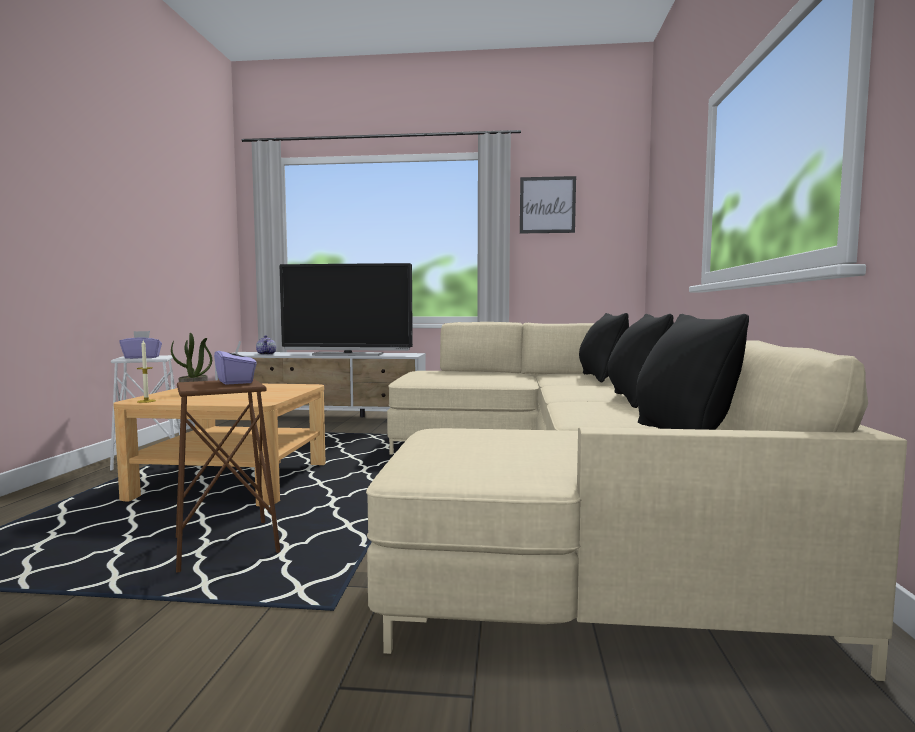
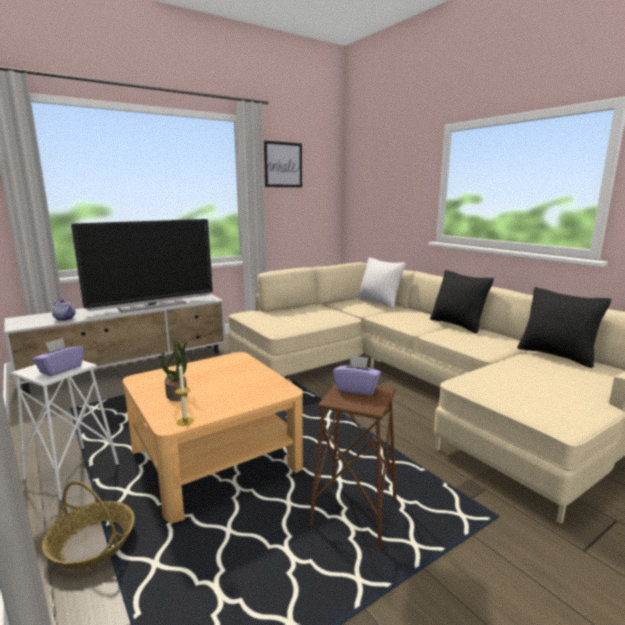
camera: 40 degrees left, 10 degrees up
(69, 494) = (93, 543): none -> basket
(601, 378) = (379, 303): black pillow -> white pillow

